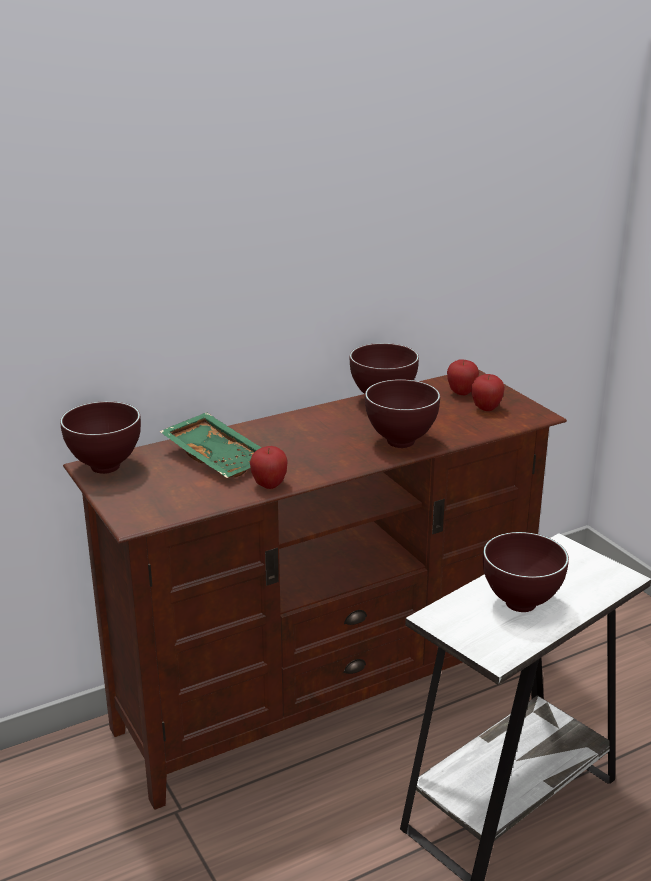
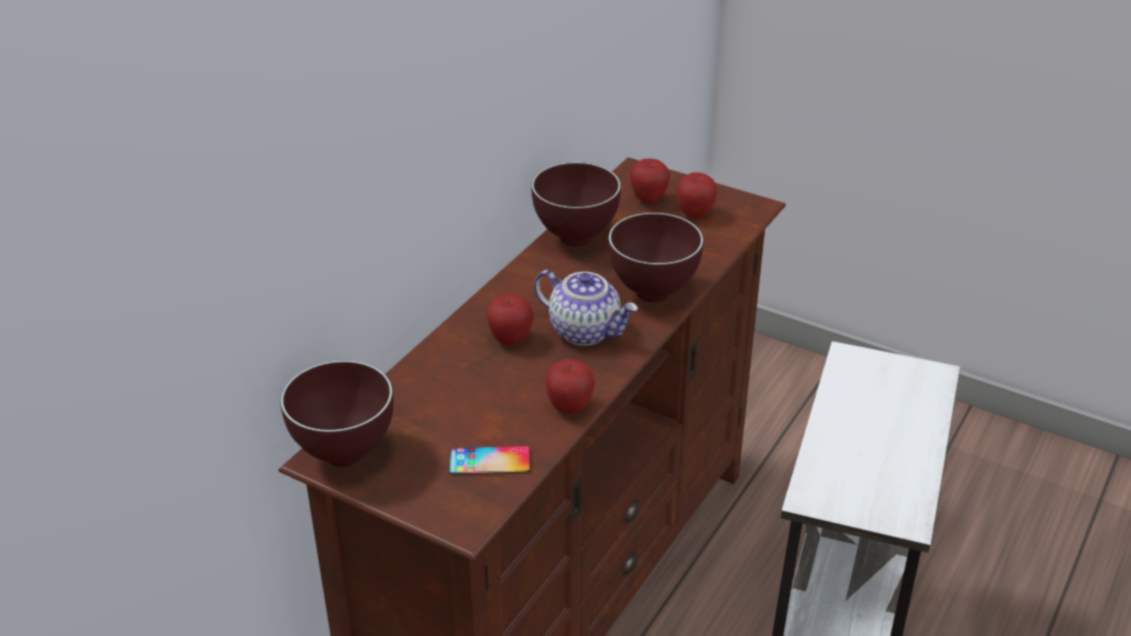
camera: 30 degrees left, 10 degrees up
(185, 496) = (489, 461): none -> phone
(218, 457) = (468, 387): green tray -> none
(274, 441) = (510, 340): none -> apple
(329, 450) = (585, 331): none -> teapot
(521, 606) = (876, 448): brown bowl -> none

